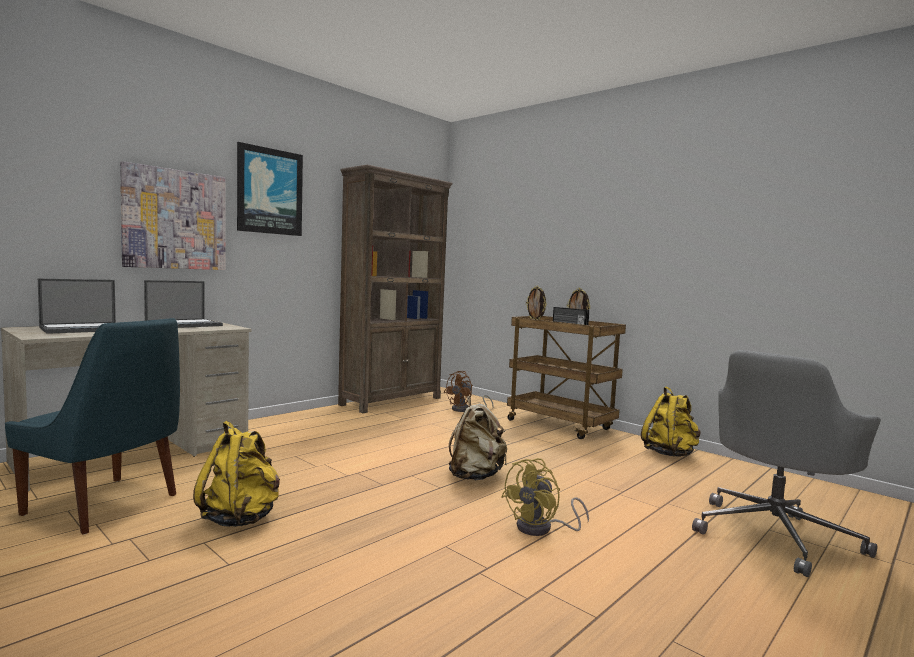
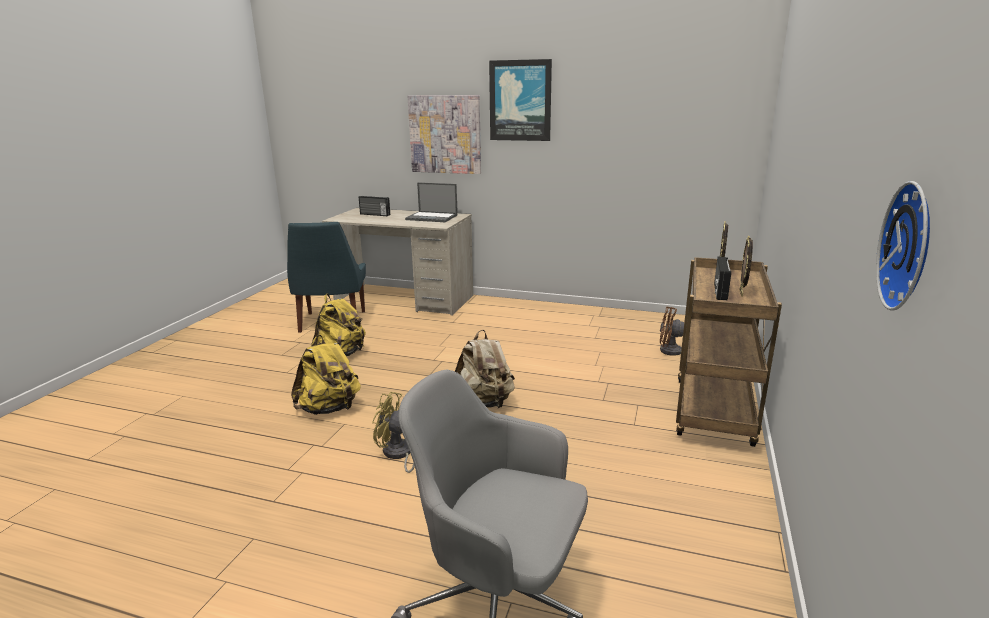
camera: 65 degrees right, 15 degrees up
(84, 329) = (374, 214): laptop -> radio
(392, 401) = (639, 319): brown bookcase -> none
(670, 454) = (716, 507): yellow backpack -> yellow backpack (329, 409)
(842, 239) = (912, 247): none -> wall clock

